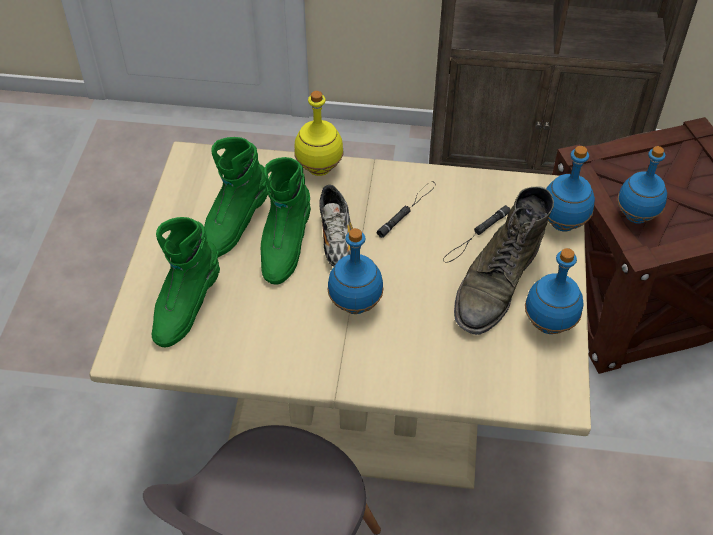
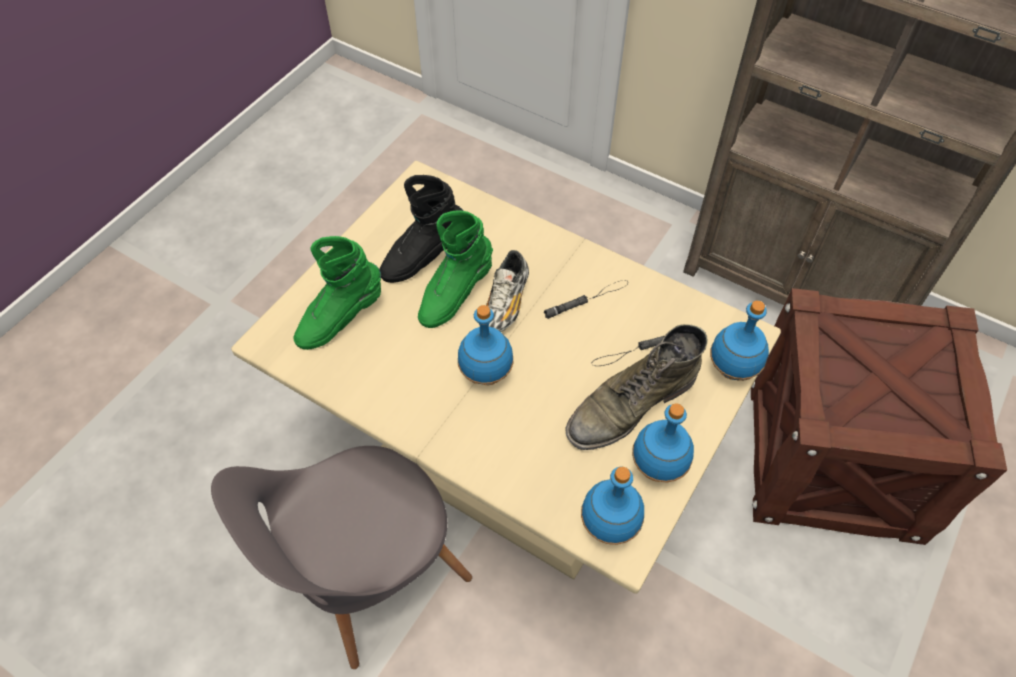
camera: 25 degrees right, 5 degrees up
(234, 224) = (423, 257): green boot -> black boot
(319, 169) = (527, 231): yellow bottle -> none
(635, 217) = (835, 387): blue bottle -> blue bottle (608, 526)

